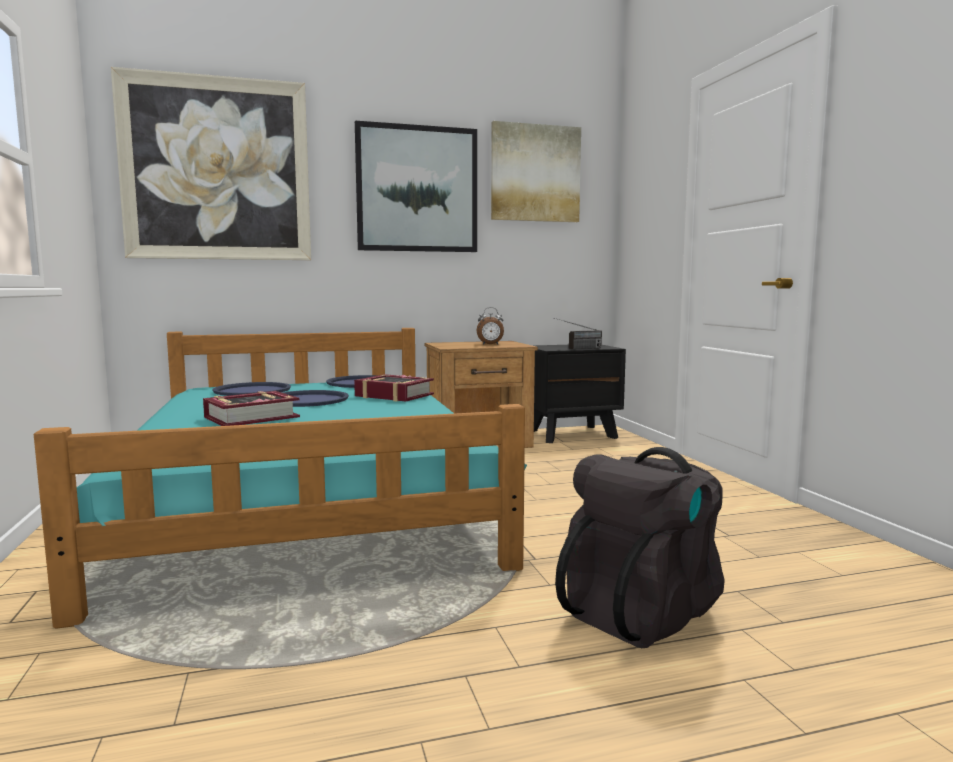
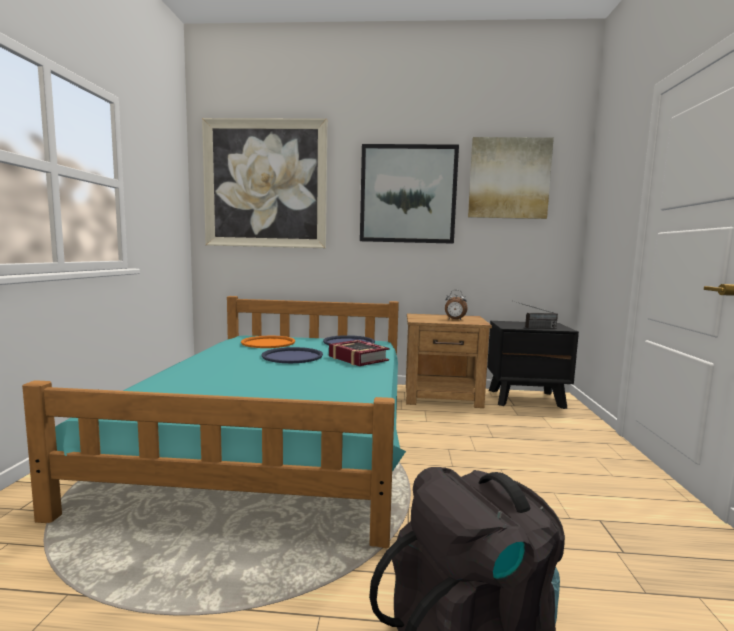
camera: 20 degrees right, 0 degrees up
(251, 417) = (235, 370): book -> none
(252, 390) = (268, 343): blue tray -> orange tray

